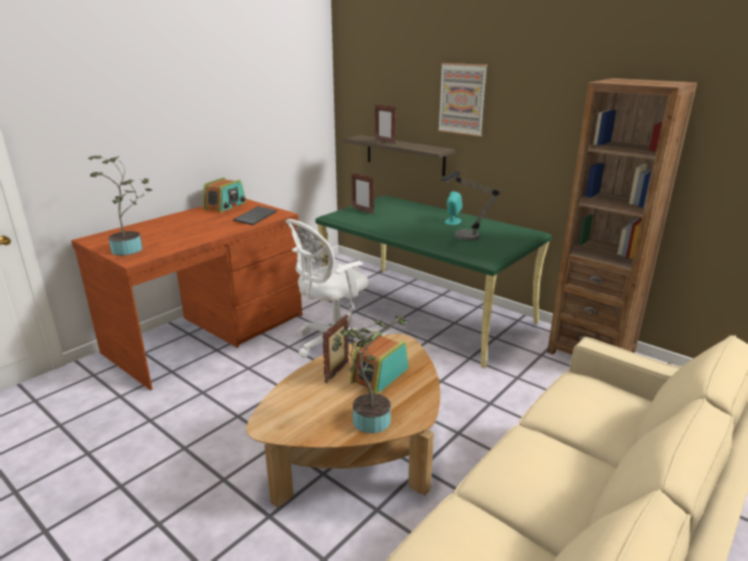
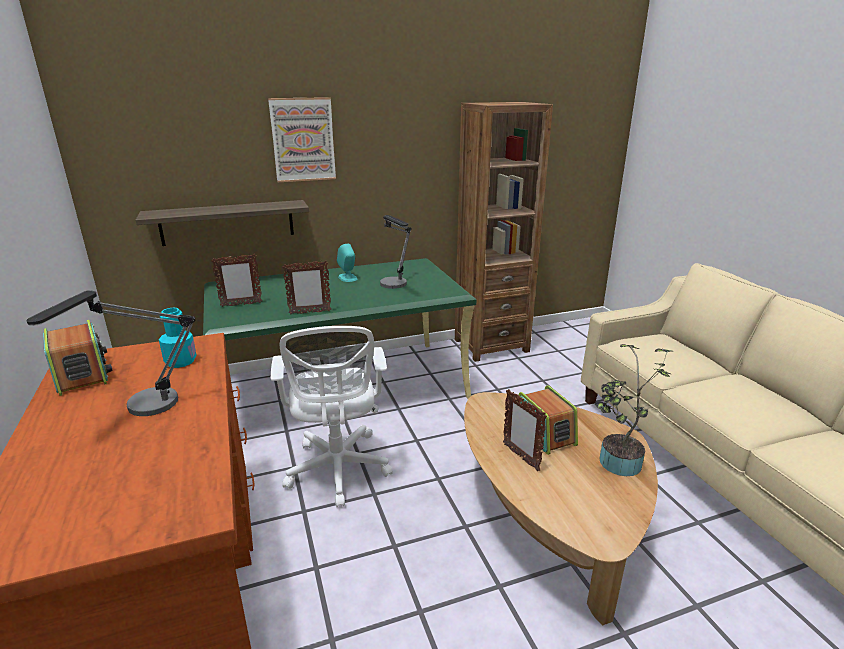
camera: 60 degrees left, 0 degrees up
(131, 249) = (139, 509): potted plant -> none
(202, 225) = (141, 411): none -> table lamp
(255, 216) = (180, 361): keyboard -> turquoise bottle
(385, 142) = (208, 211): picture frame -> picture frame (309, 312)

